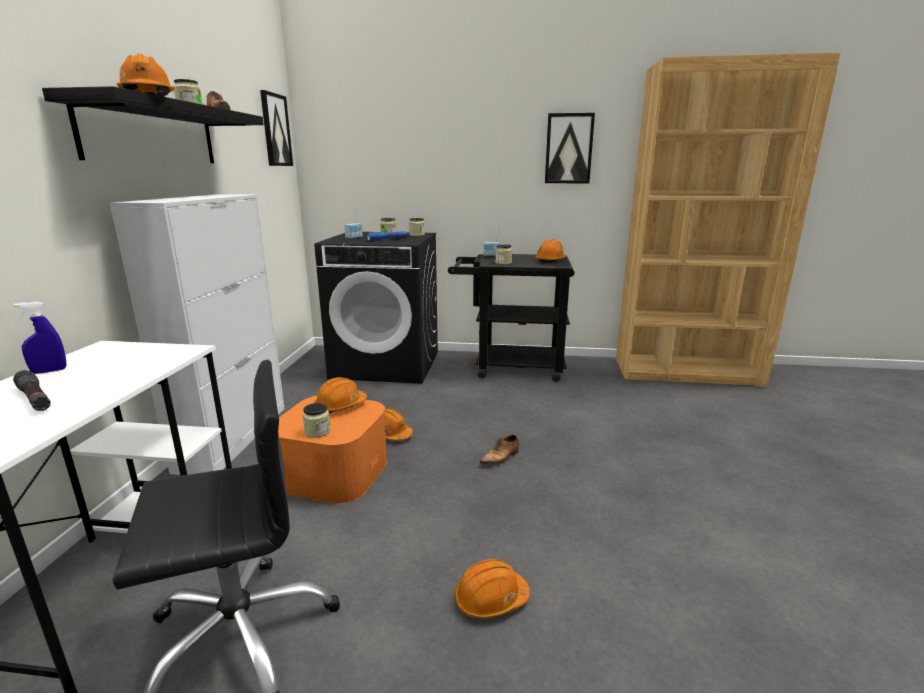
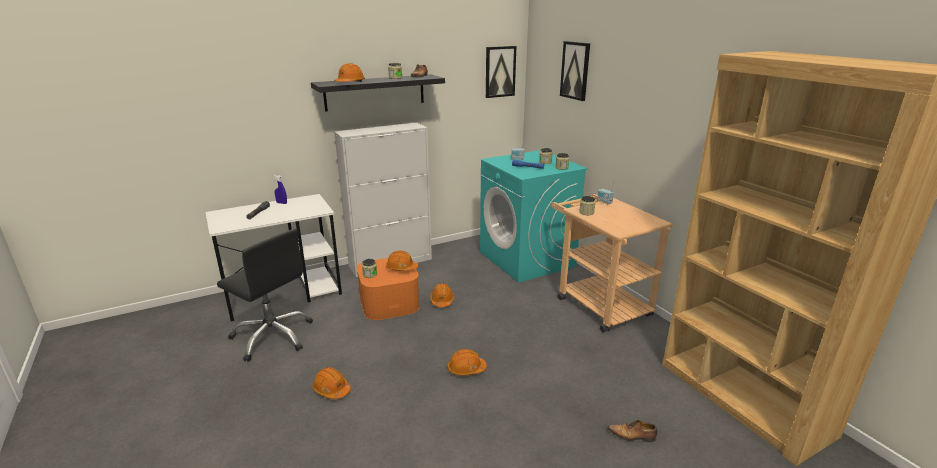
camera: 55 degrees right, 5 degrees up
(387, 364) = (527, 259): black washing machine -> turquoise washing machine
(500, 458) = (458, 347): shoe -> shoe (632, 436)
(510, 366) = (598, 303): black cart -> beige cart
(550, 261) = (629, 224): orange hard hat -> orange hard hat (466, 369)
(568, 149) = (692, 120): picture -> picture (575, 70)

